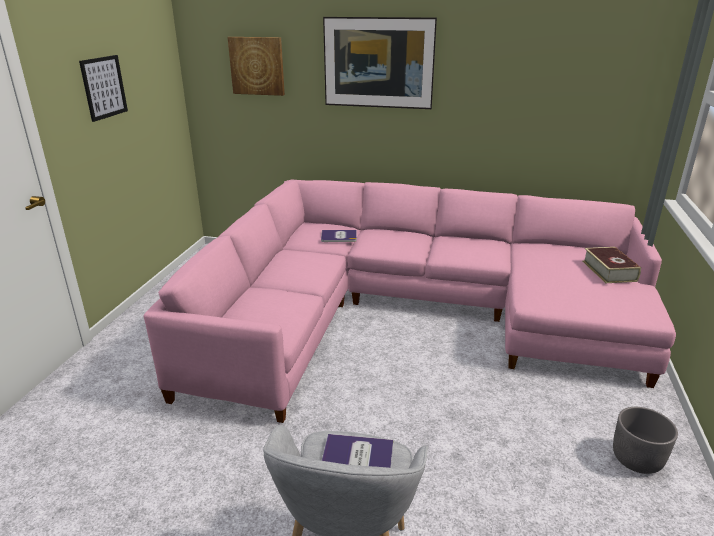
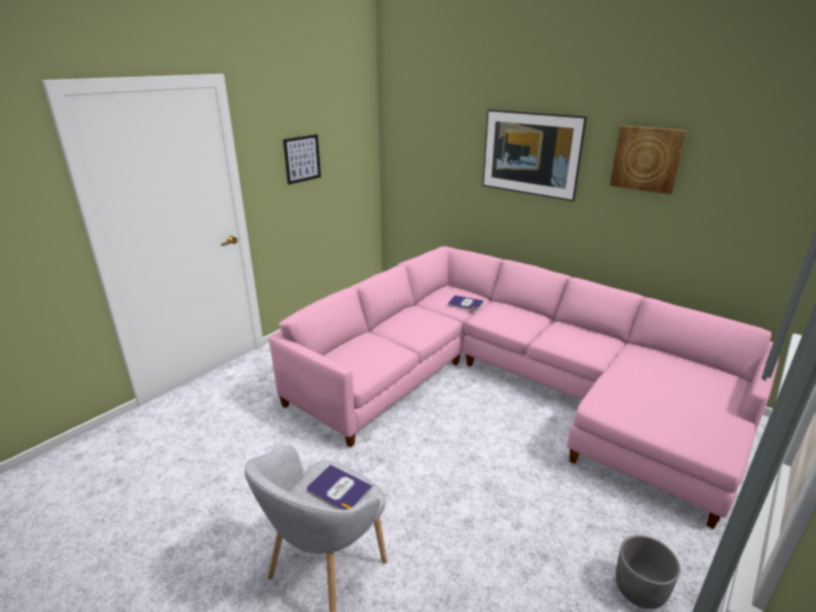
camera: 25 degrees right, 0 degrees up
(257, 66) = (433, 147): picture -> picture (646, 159)
(609, 271) = (706, 395): book -> none

